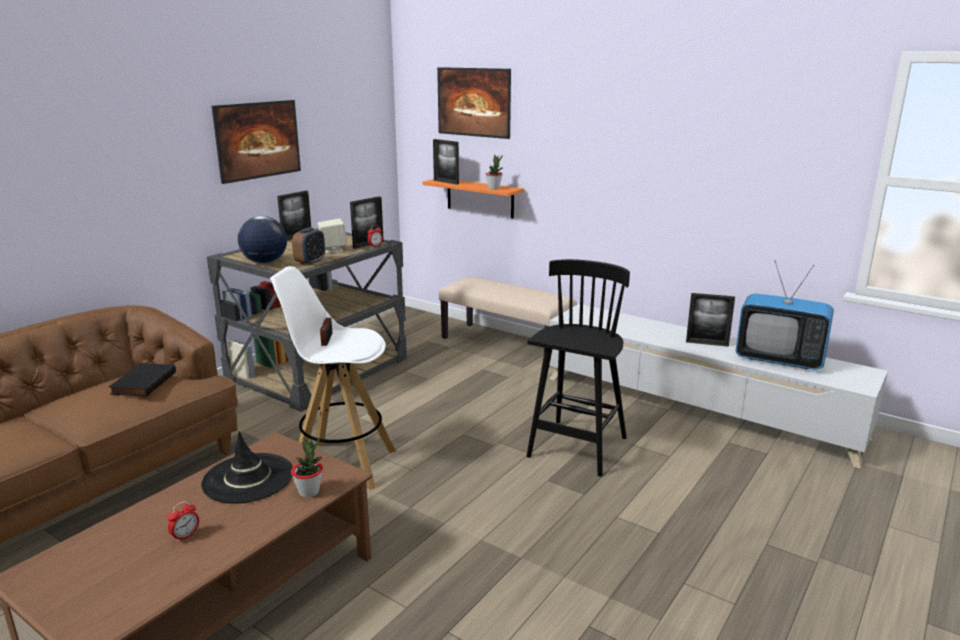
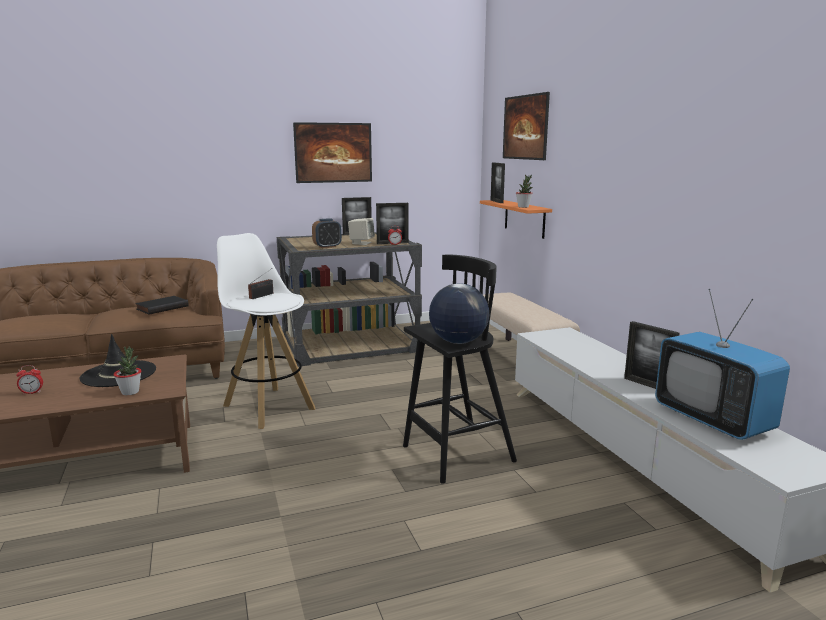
camera: 35 degrees right, 5 degrees down
(264, 262) = (299, 243): globe -> globe (458, 342)

